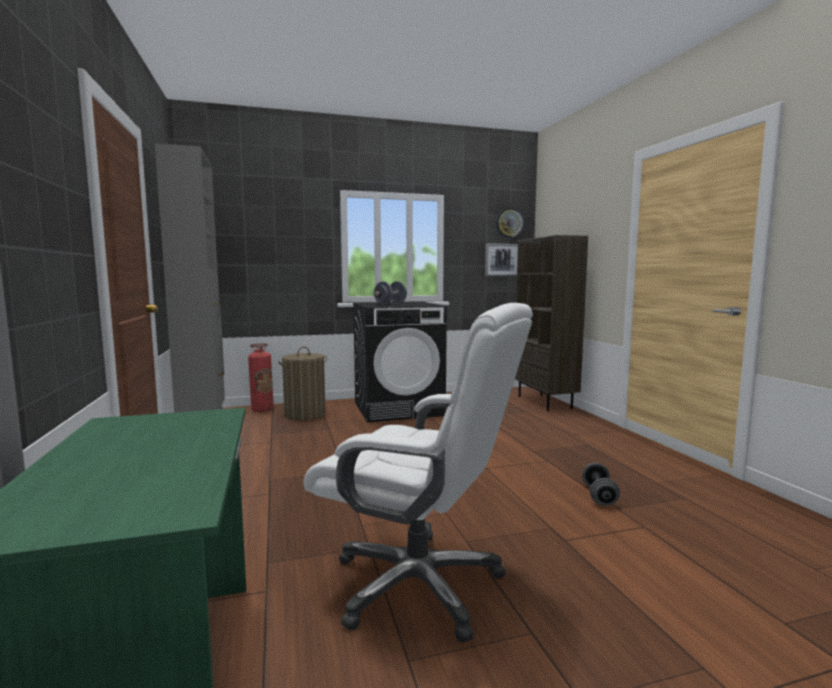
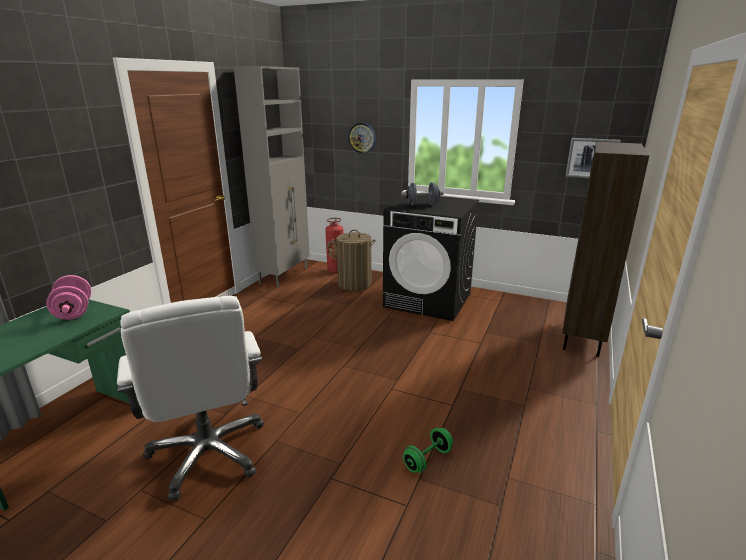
camera: 40 degrees right, 15 degrees up
(155, 425) = (74, 312): none -> pink dumbbell
(509, 223) = (610, 112): wall clock -> wall clock (362, 138)
(599, 496) = (427, 459): grey dumbbell -> green dumbbell

